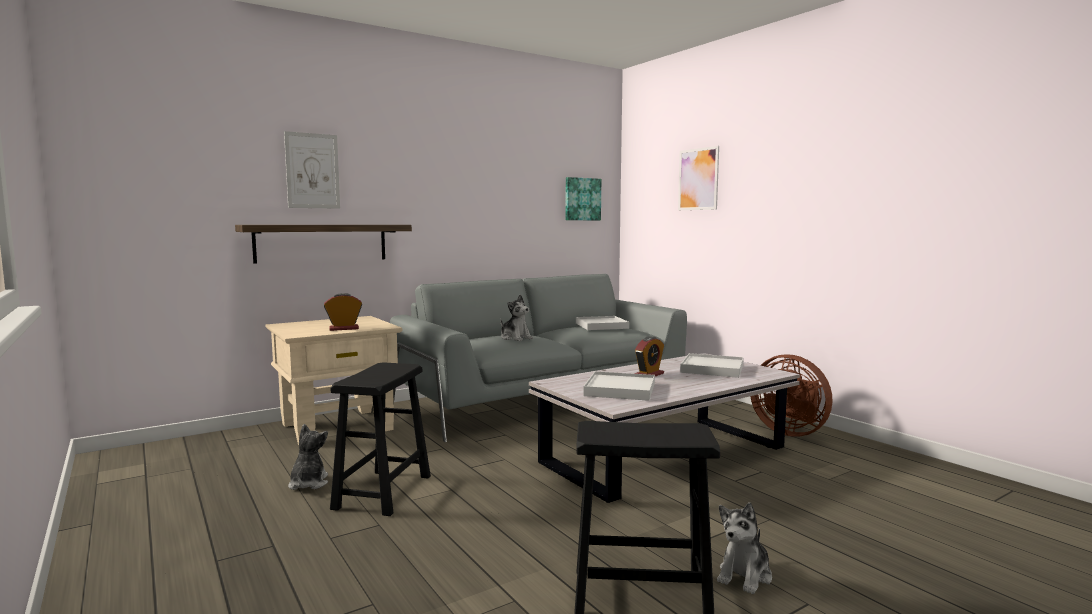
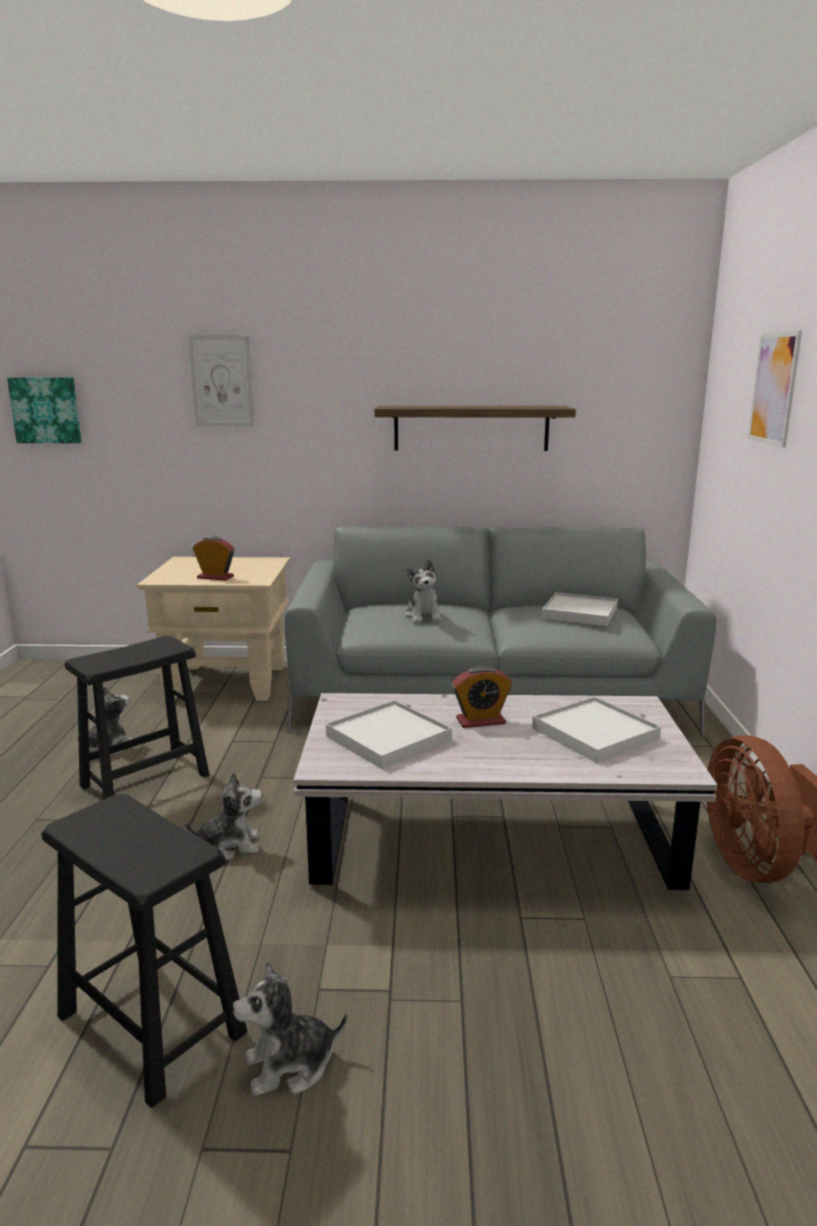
camera: 35 degrees right, 10 degrees up
(321, 243) = (234, 467): shelf -> shelf (471, 428)
(519, 504) = (230, 846): none -> plush toy
(582, 199) = (624, 407): picture -> picture (46, 410)

